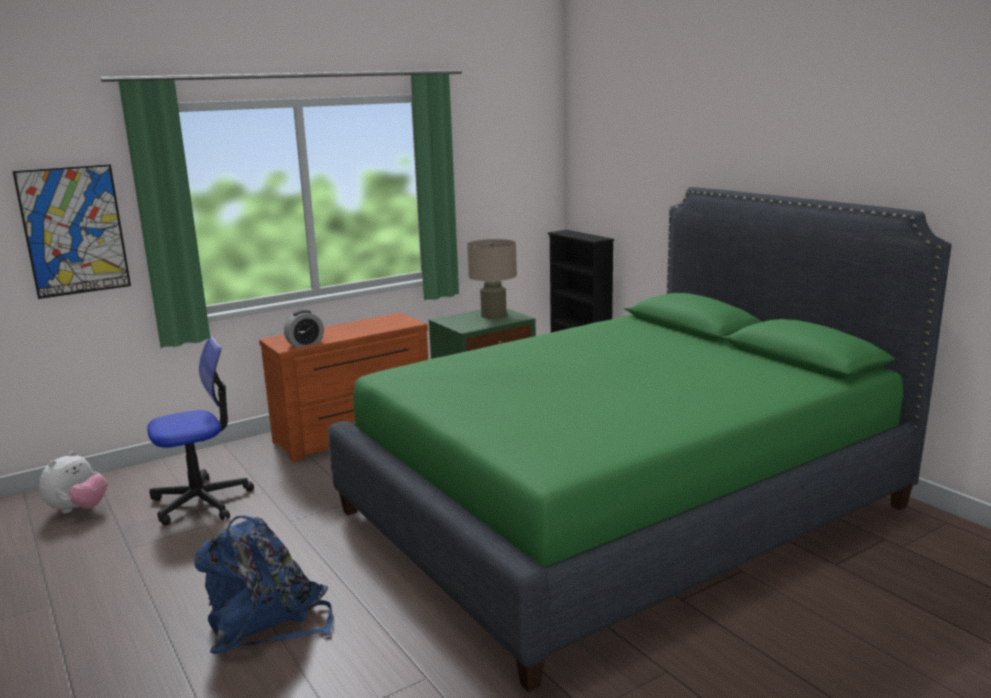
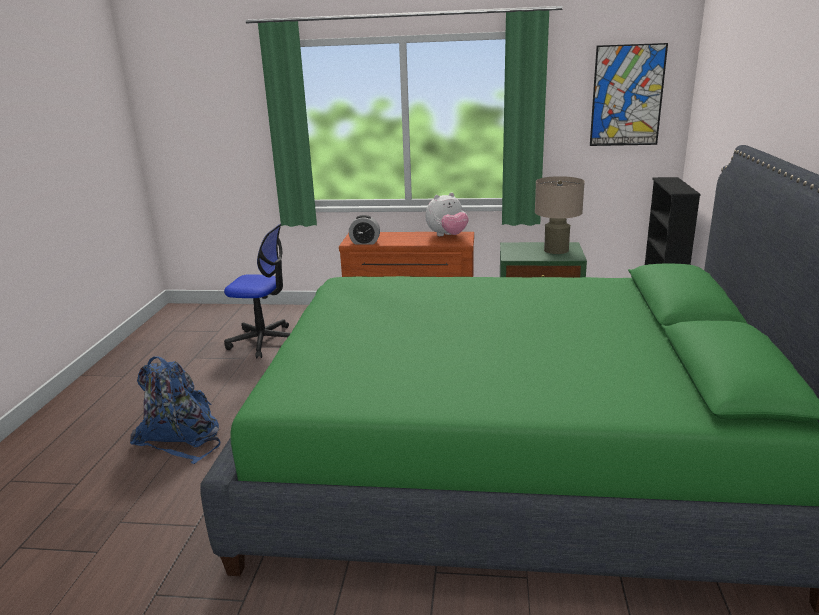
camera: 40 degrees right, 5 degrees up
(74, 231) = (234, 133): picture -> picture (627, 96)
(78, 509) = (207, 323): plush toy -> plush toy (447, 236)

